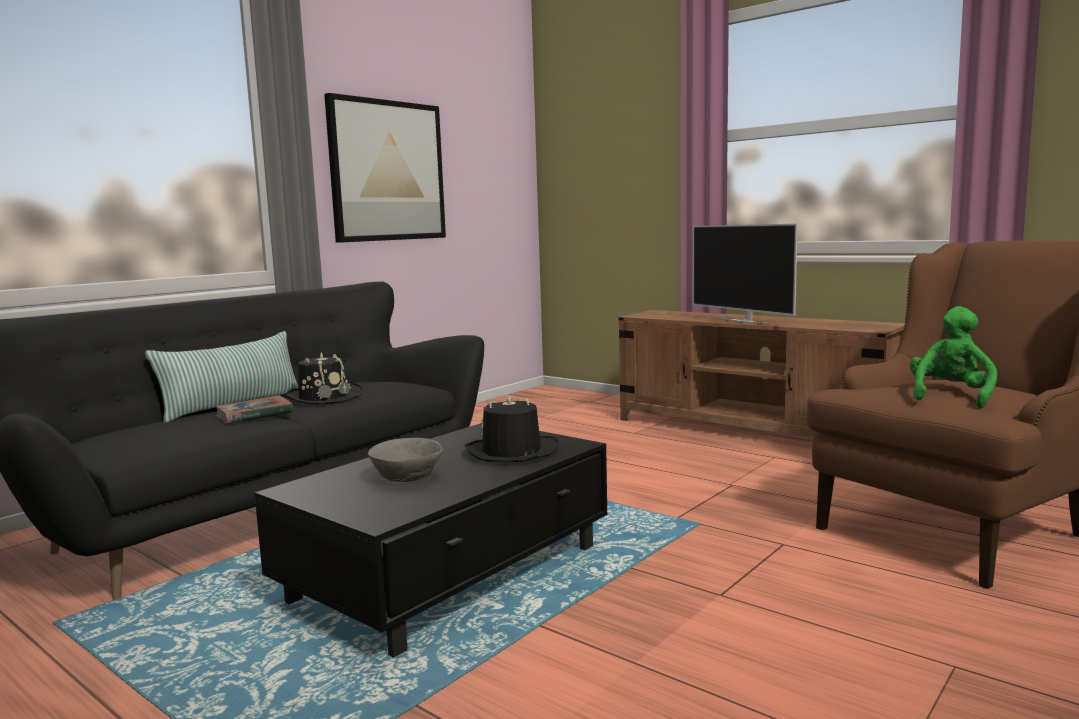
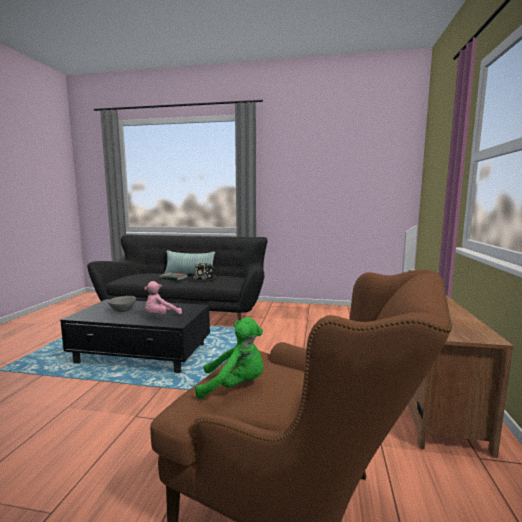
camera: 60 degrees right, 0 degrees up
(387, 171) = (304, 186): picture -> none
(511, 452) = (161, 316): black hat -> pink plush toy

